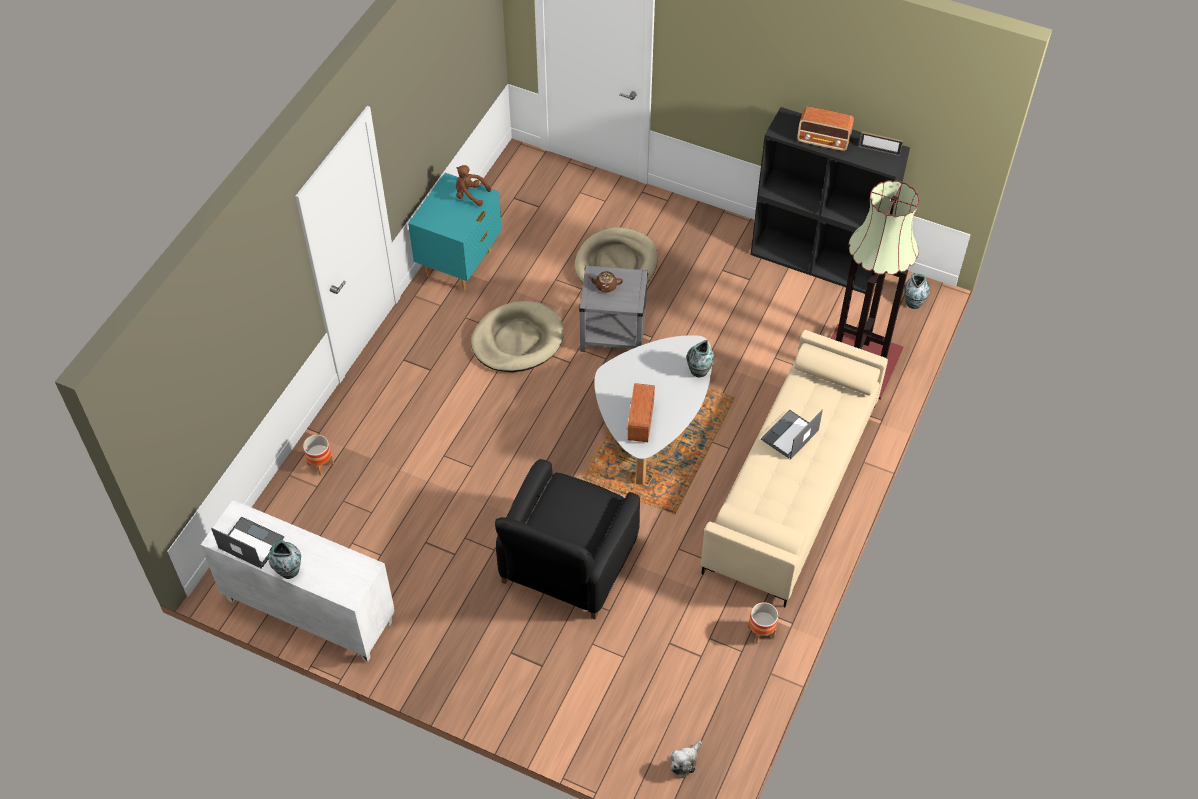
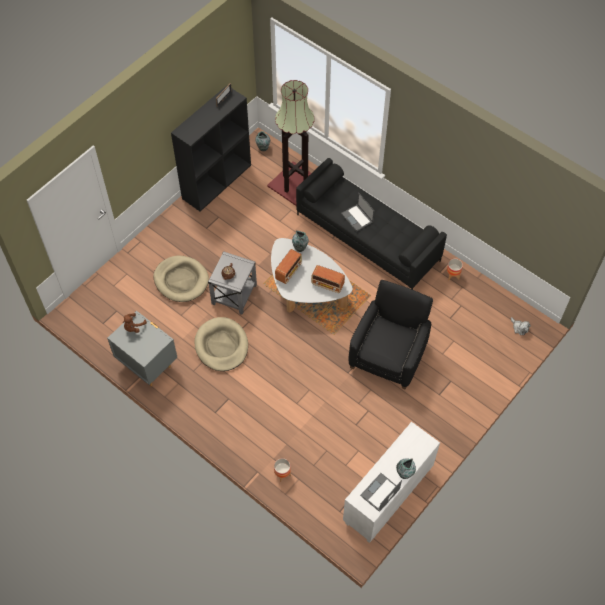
camera: 75 degrees left, 5 degrees up
(460, 264) = (147, 365): turquoise nightstand -> grey nightstand
(567, 563) = (388, 354): black armchair -> black armchair turned 105 degrees counterclockwise
(791, 488) = (368, 237): beige sofa -> black sofa
(824, 141) = (206, 120): radio -> radio (288, 271)

